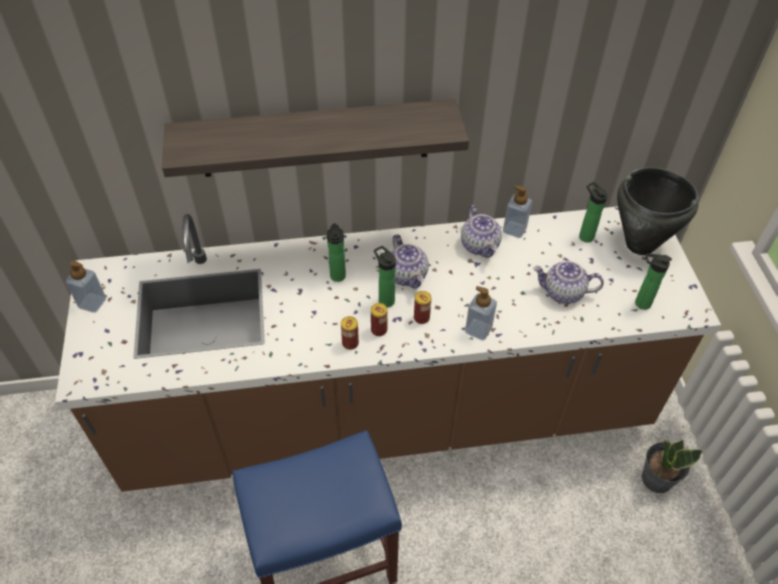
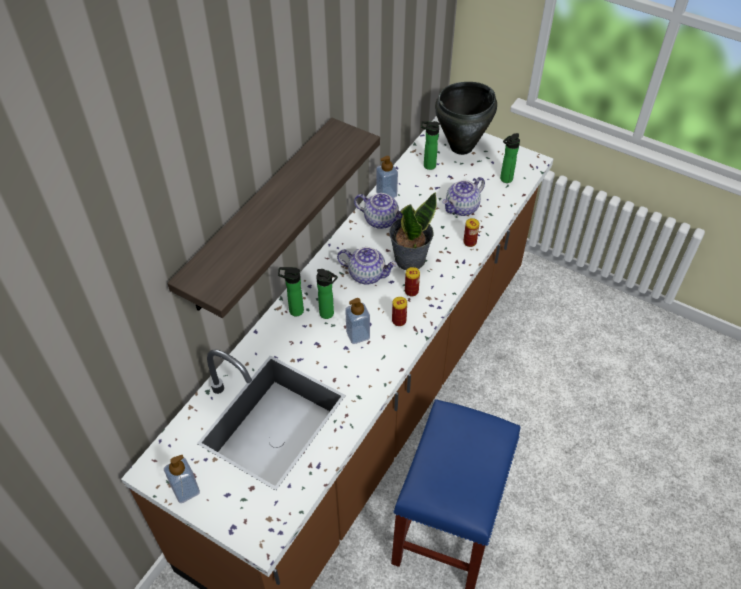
camera: 50 degrees left, 0 degrees up
(350, 343) = (394, 344): can -> can (469, 242)
(385, 299) = (375, 300): bottle -> bottle (294, 311)
(478, 329) = (450, 269): soap dispenser -> soap dispenser (358, 335)
(656, 478) = (549, 296): potted plant -> potted plant (409, 258)

